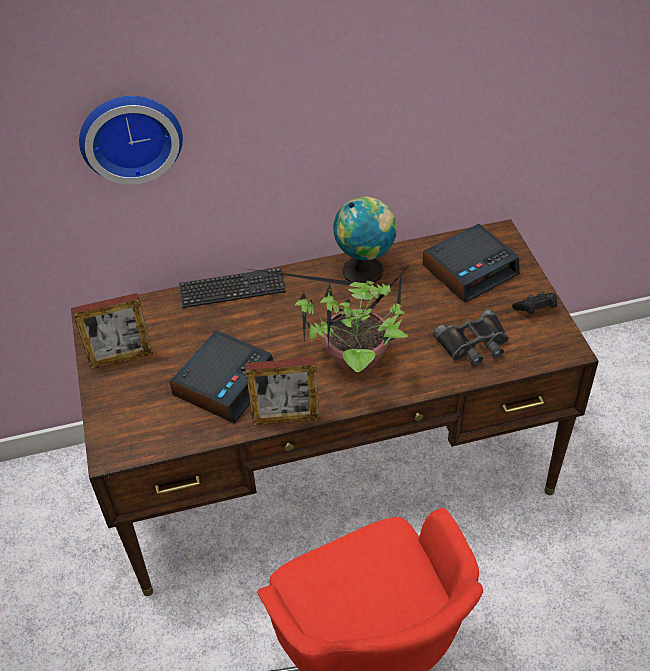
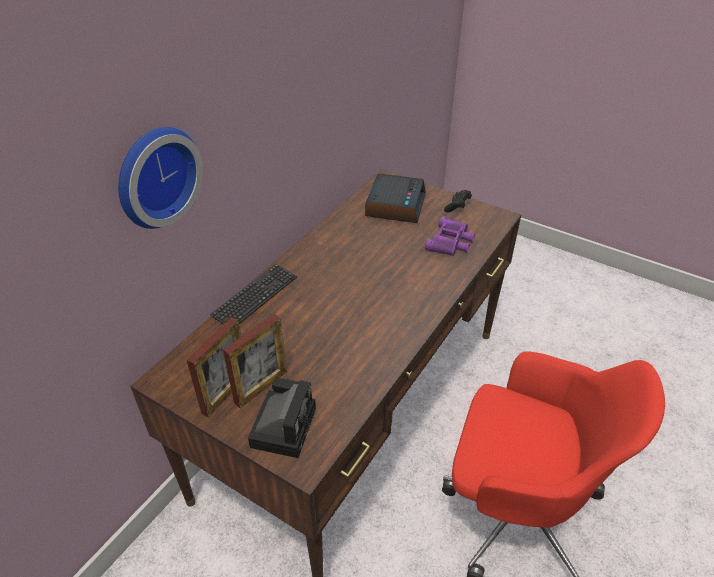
camera: 45 degrees left, 5 degrees down
(131, 413) = (284, 424): none -> camera
(224, 382) = (328, 358): alarm clock -> none
(286, 419) = (400, 352): picture frame -> picture frame (261, 387)
(352, 357) = (391, 290): potted plant -> none
(366, 271) = (333, 237): globe -> none
(474, 344) = (450, 242): black binoculars -> purple binoculars

